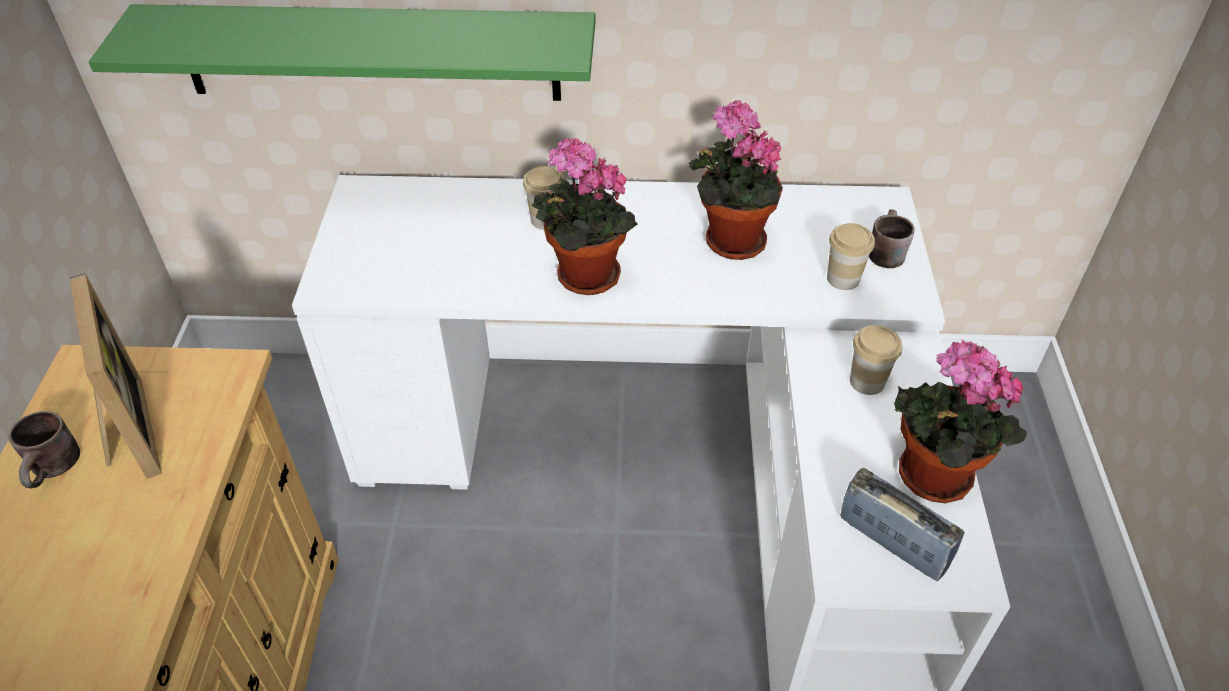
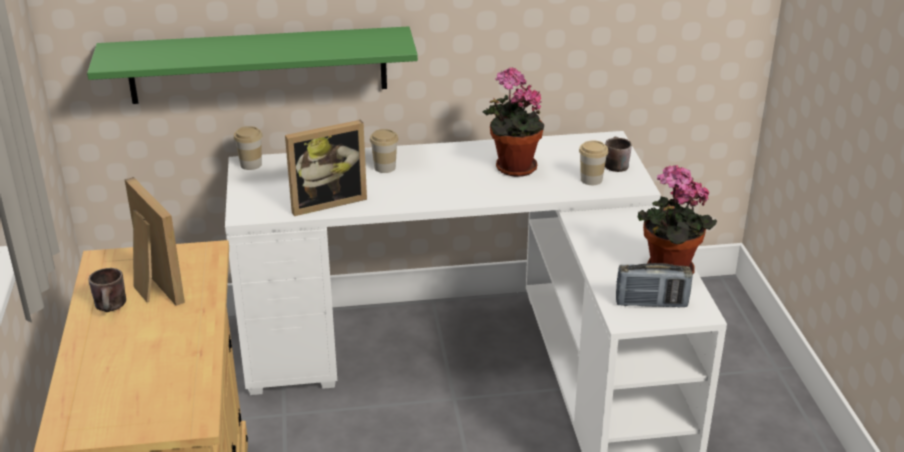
camera: 10 degrees left, 15 degrees down
(446, 275) = (326, 201): none -> picture frame
(583, 278) = (420, 194): potted plant -> none
(867, 381) = (618, 232): cup -> cup (251, 164)
(892, 542) = (651, 303): radio -> radio turned 150 degrees clockwise

